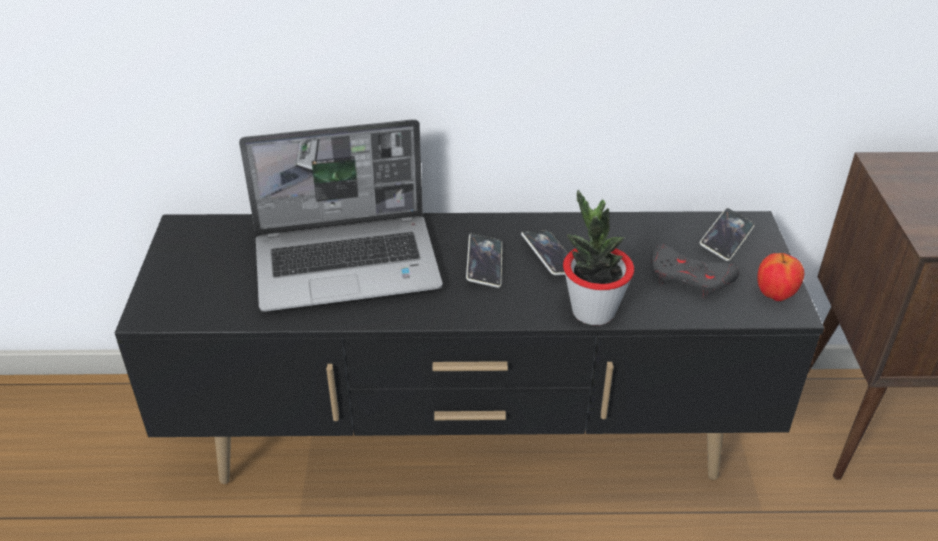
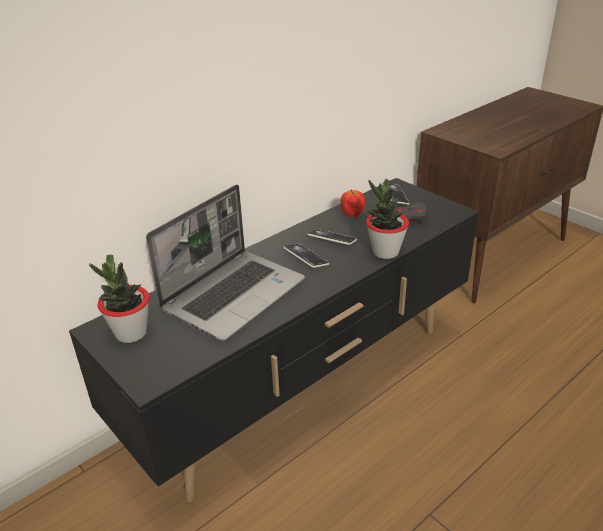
camera: 40 degrees left, 5 degrees down
(203, 250) = (131, 333): none -> potted plant
(775, 295) = (445, 208): apple -> apple (352, 215)

